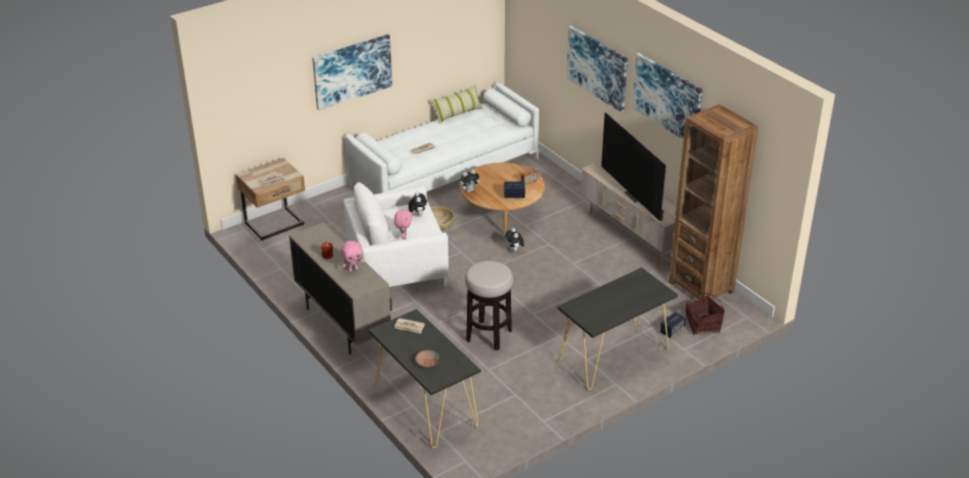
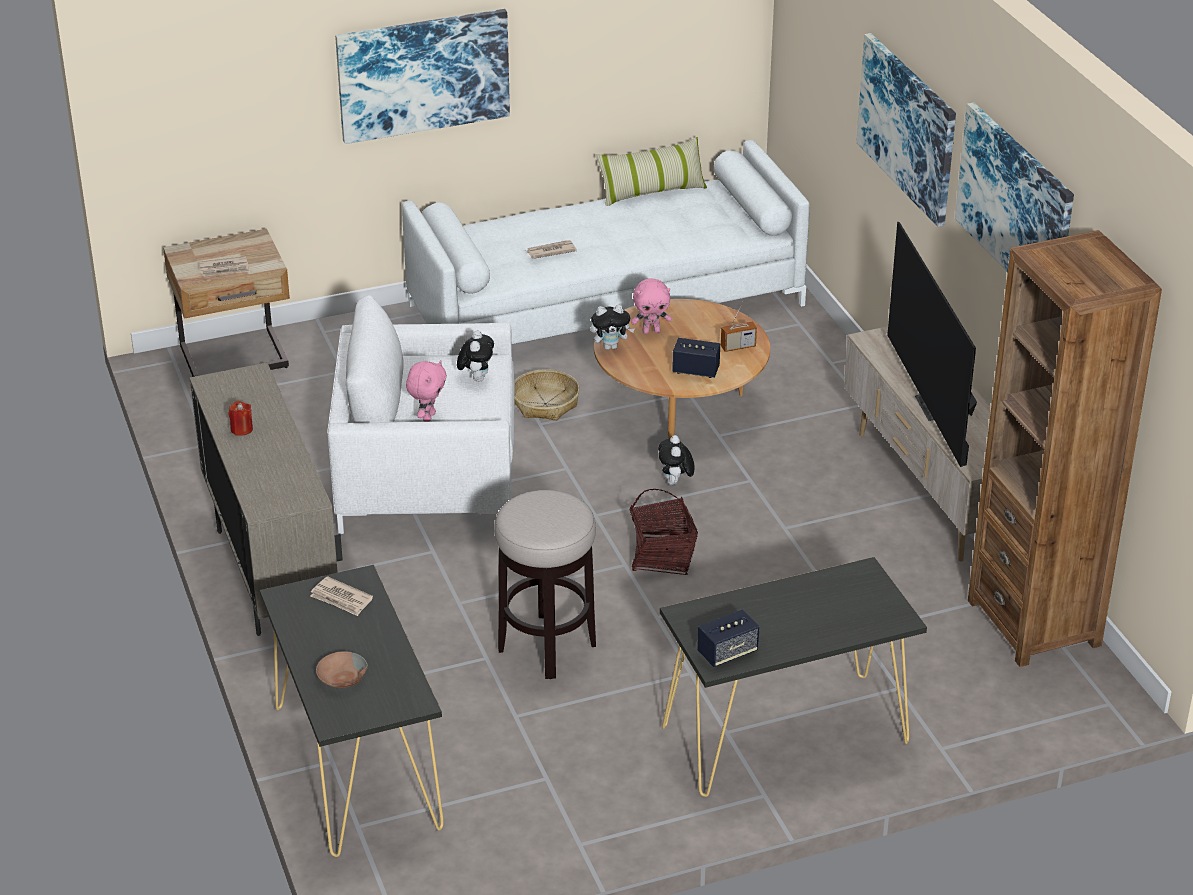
camera: 15 degrees right, 0 degrees up
(353, 269) = (277, 464): pink plush toy -> pink plush toy (651, 331)
(672, 331) = (931, 705): speaker -> speaker (727, 653)
(702, 325) = (1003, 704): basket -> basket (662, 556)

